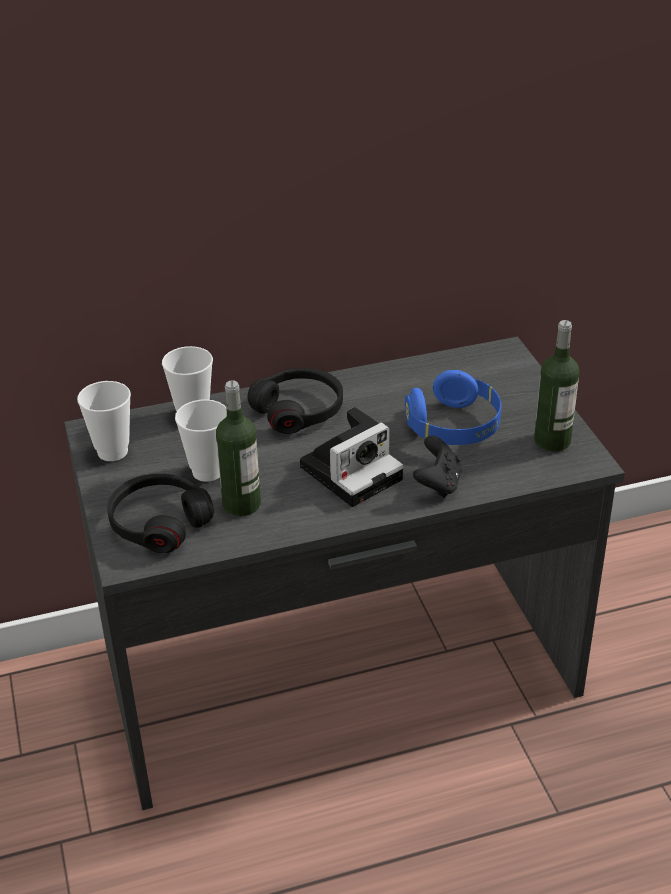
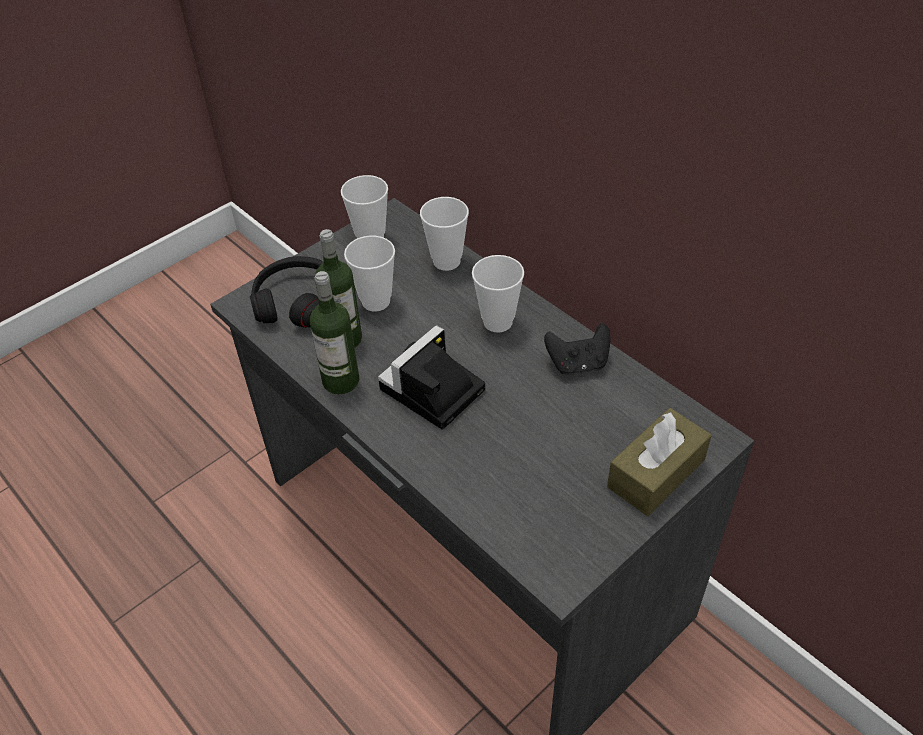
camera: 65 degrees right, 10 degrees up
(299, 410) = (498, 322): black headphones -> cup
(353, 471) = (430, 392): camera -> camera turned 105 degrees clockwise
(438, 484) = (446, 461): black game controller -> black game controller (578, 364)
(454, 428) = (545, 442): blue headphones -> none
(520, 386) = (656, 473): none -> brown tissue box
(552, 441) = (575, 533): bottle -> bottle (341, 381)

